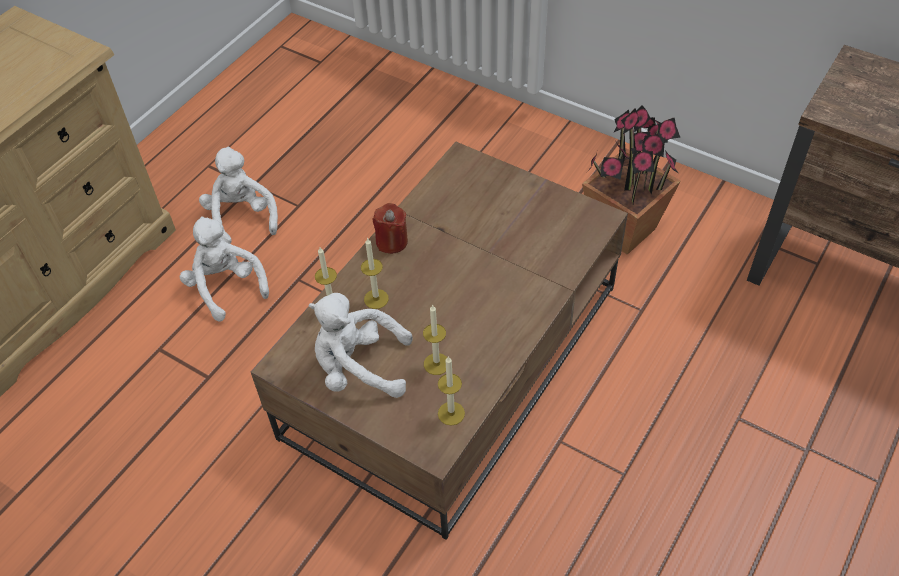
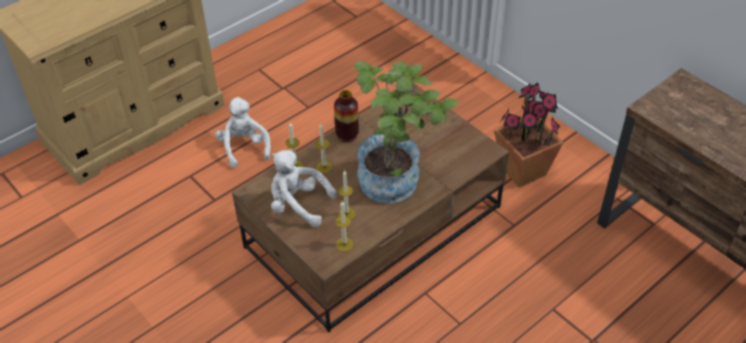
camera: 15 degrees right, 5 degrees down
(242, 217) = (269, 106): white plush toy -> none
(392, 241) = (347, 135): red candle -> vase
(490, 292) = (397, 179): none -> potted plant

